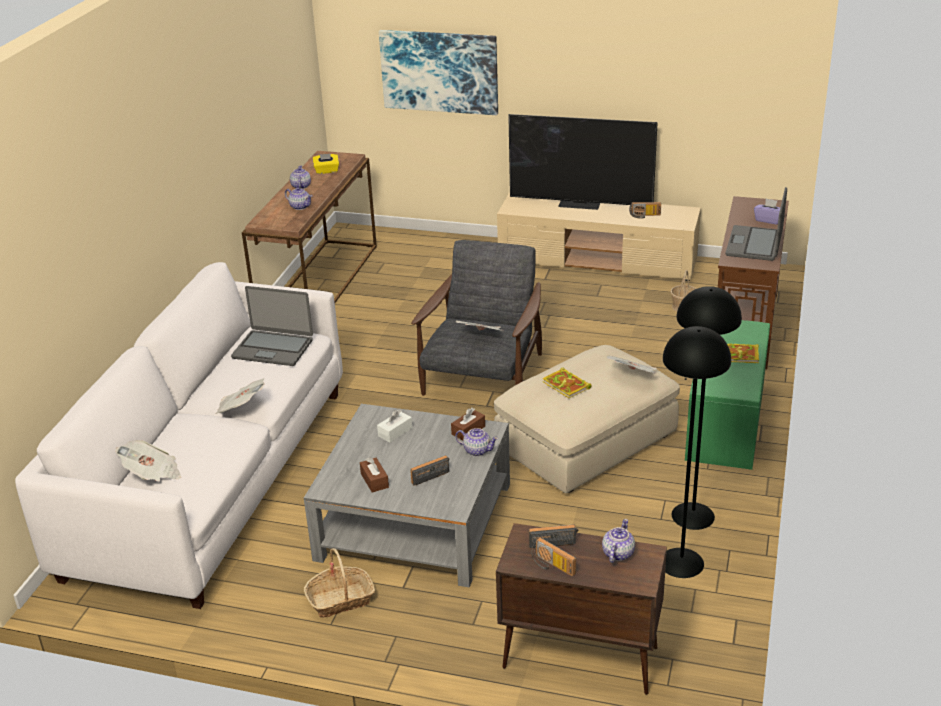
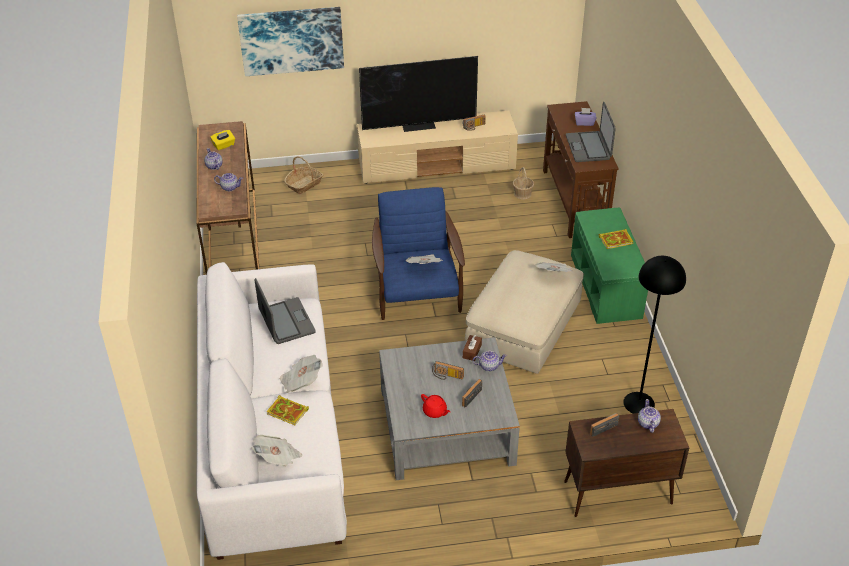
camera: 25 degrees left, 10 degrees up
(273, 348) = (286, 322): laptop -> laptop turned 105 degrees counterclockwise
(341, 599) = (436, 503): basket -> basket (304, 184)
(374, 480) = (435, 411): brown tissue box -> red teapot
(395, 432) = (421, 367): white tissue box -> none
(483, 377) = (417, 292): grey armchair -> blue armchair
(551, 566) = (614, 446): radio -> radio (447, 376)
(567, 386) = (515, 295): book -> book (288, 412)
(693, 516) = (626, 365): black floor lamp -> none

